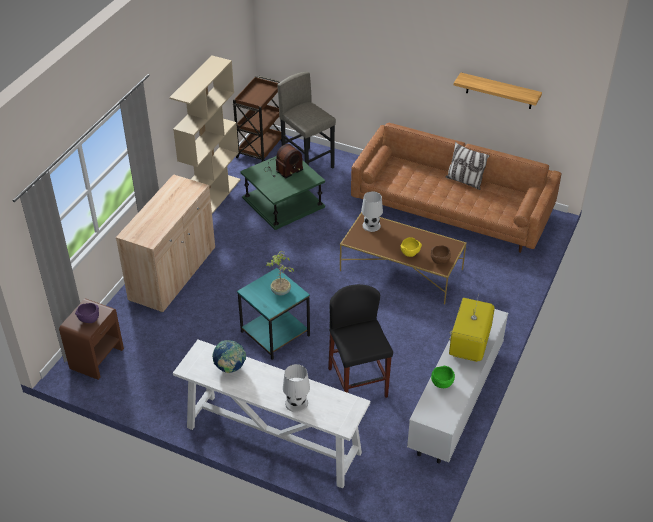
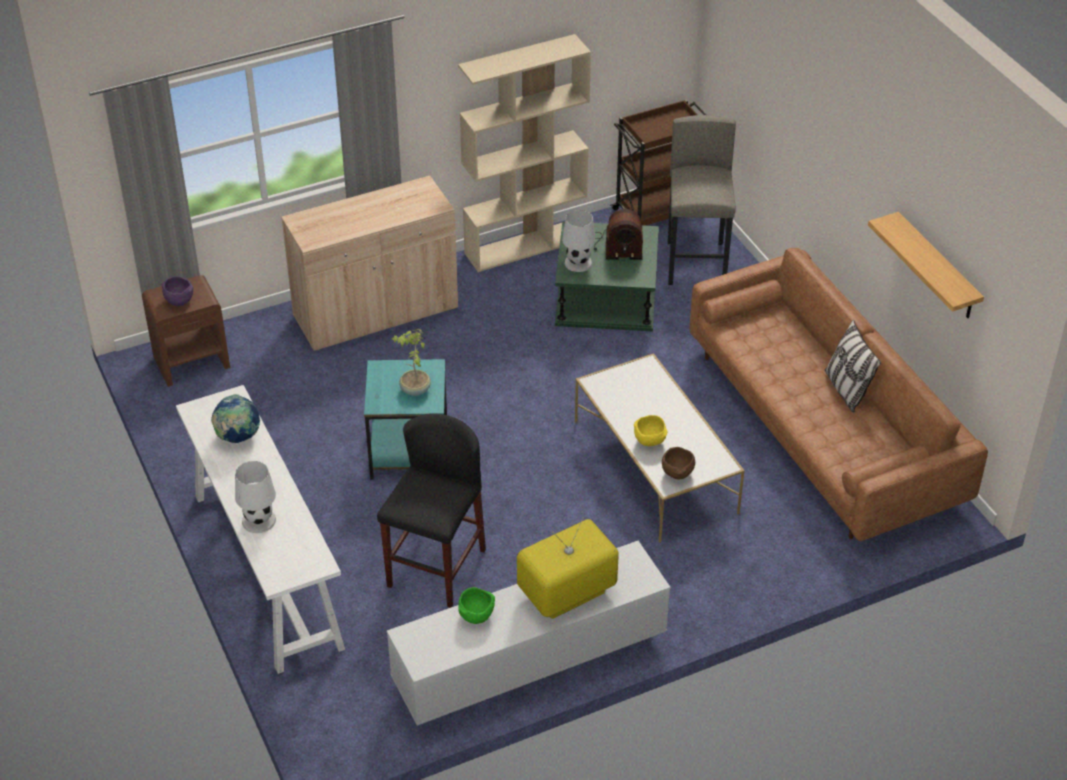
camera: 40 degrees right, 0 degrees up
(371, 225) = (643, 378): white table lamp -> white table lamp (578, 262)
(402, 270) = (655, 467): brown coffee table -> white coffee table

